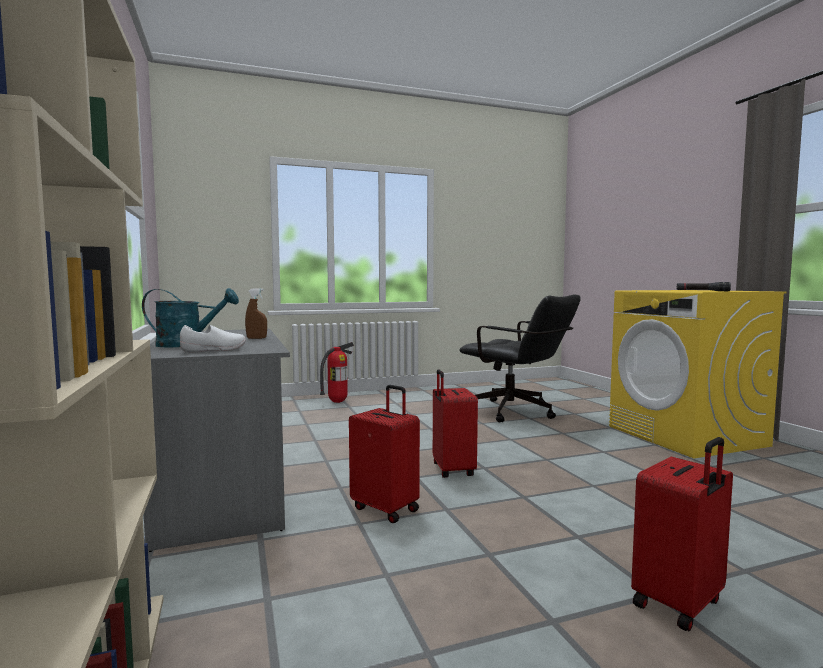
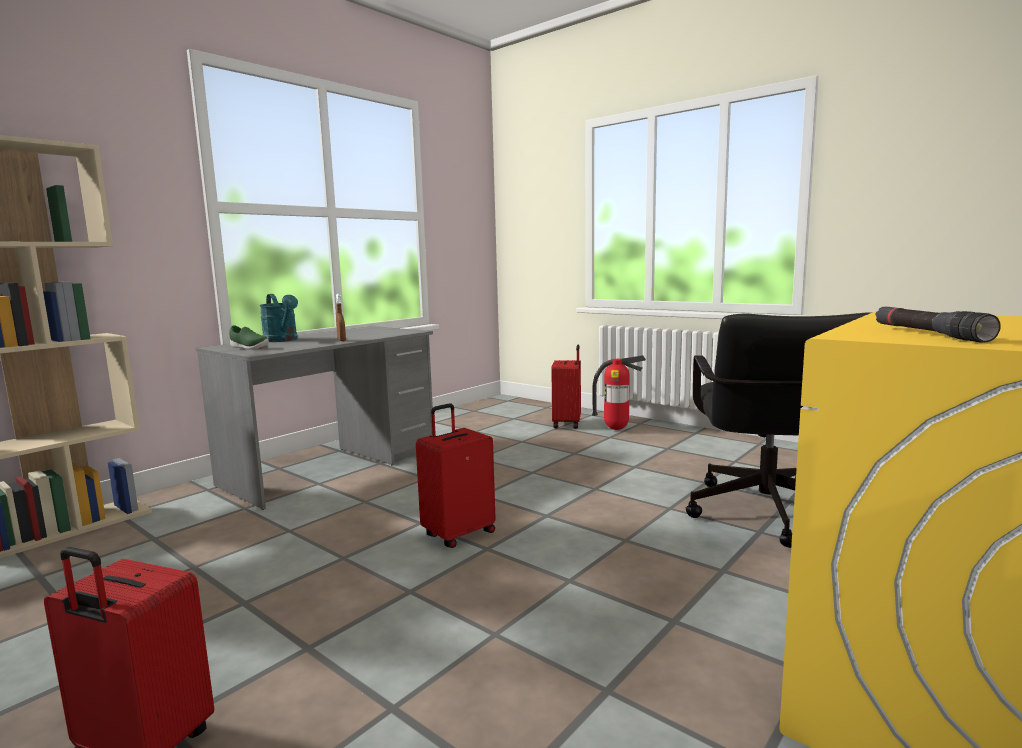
camera: 60 degrees right, 5 degrees up
(214, 350) = (248, 348): white shoe -> green shoe
(386, 508) = (327, 532): red suitcase -> red suitcase (568, 424)

